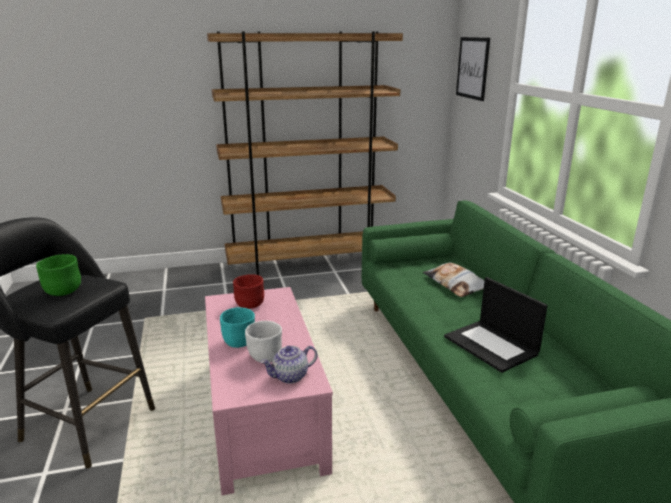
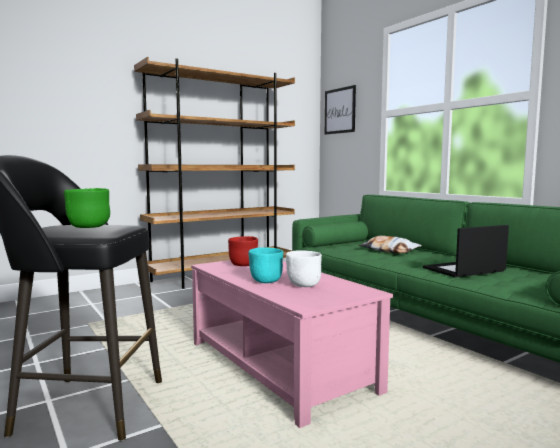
camera: 20 degrees left, 15 degrees down
(290, 376) = (343, 291): teapot -> none
(492, 346) = (463, 270): laptop -> laptop turned 120 degrees clockwise

